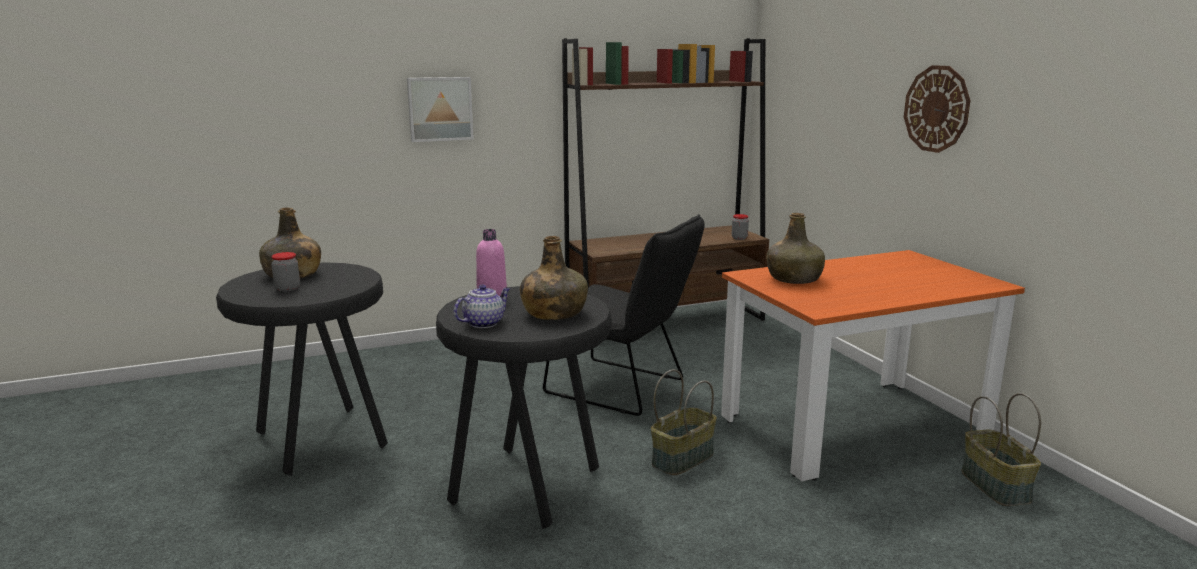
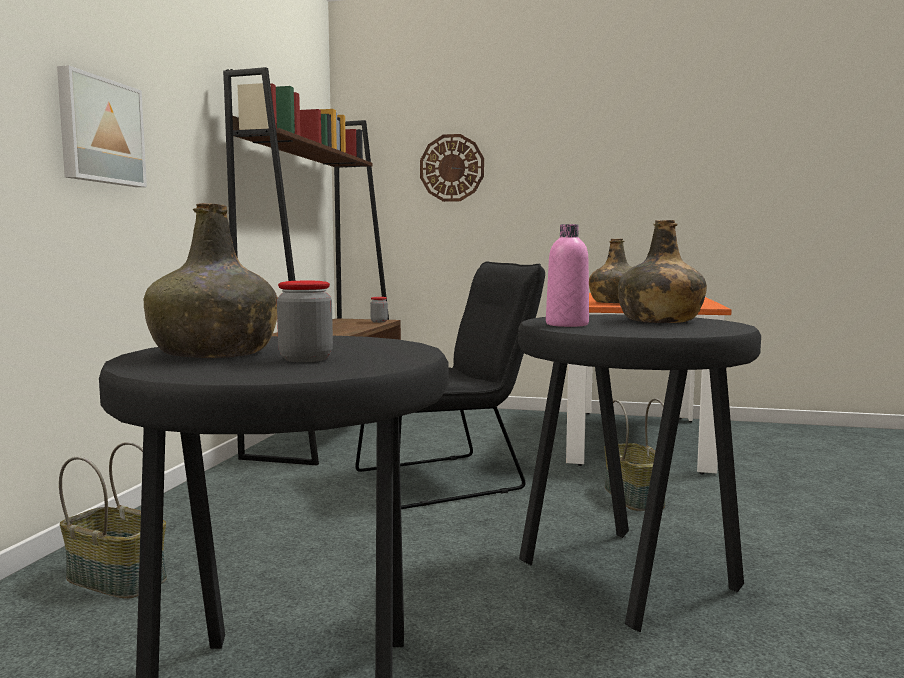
camera: 55 degrees left, 10 degrees down
(484, 323) = (669, 331): teapot -> none
(936, 109) = (592, 170): wall clock -> wall clock (452, 168)
(996, 486) = (760, 436): basket -> basket (118, 579)

